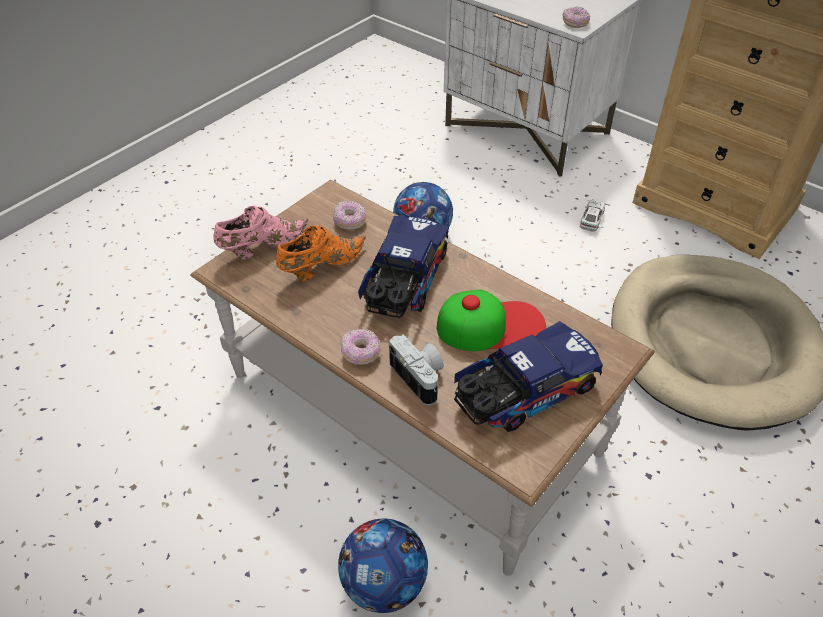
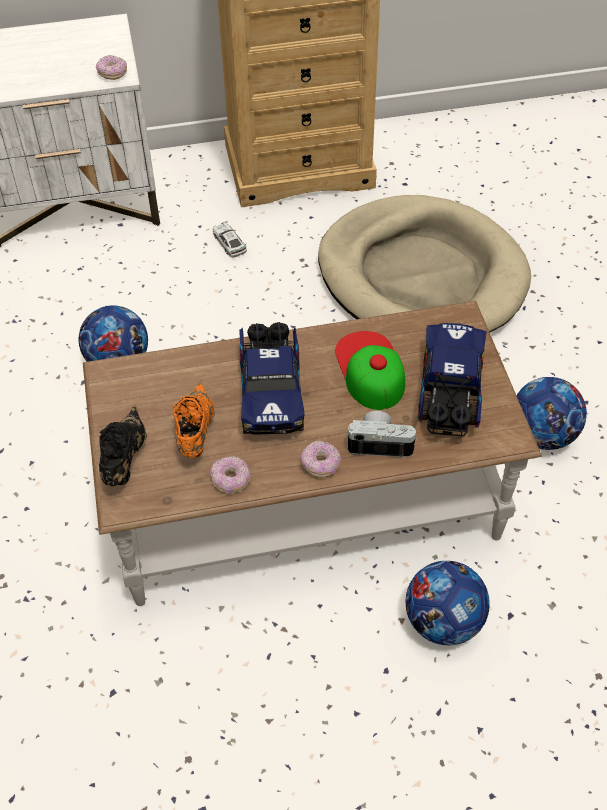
camera: 50 degrees left, 5 degrees up
(261, 247) = (124, 460): pink shoe -> black shoe
(349, 221) = (159, 382): donut -> donut (231, 480)
(404, 282) = (271, 391): toy truck -> toy truck turned 150 degrees counterclockwise
(491, 325) = (370, 369): cap -> cap turned 45 degrees counterclockwise
(655, 540) = (542, 435): none -> football

